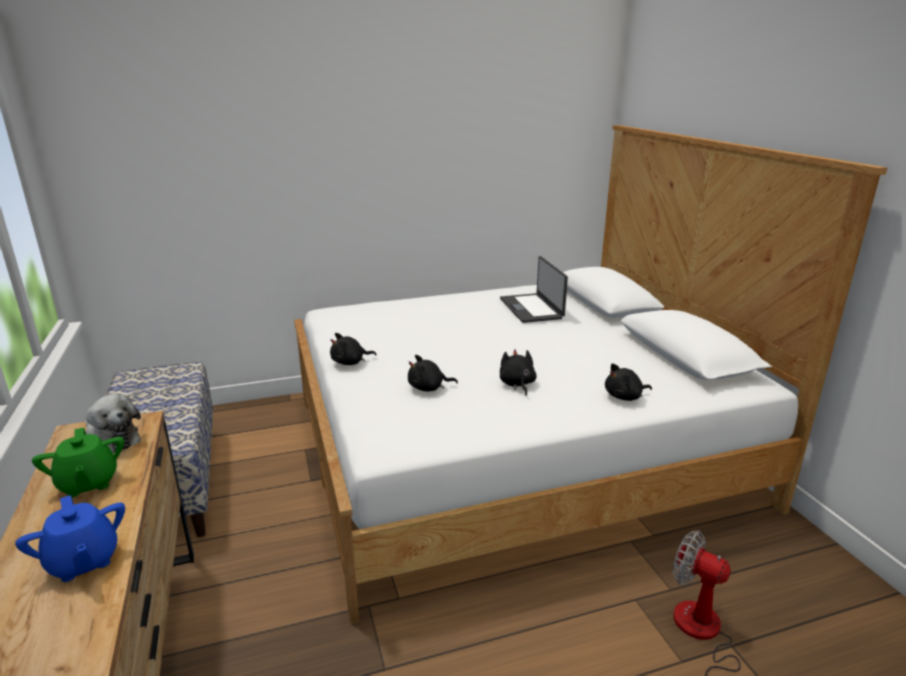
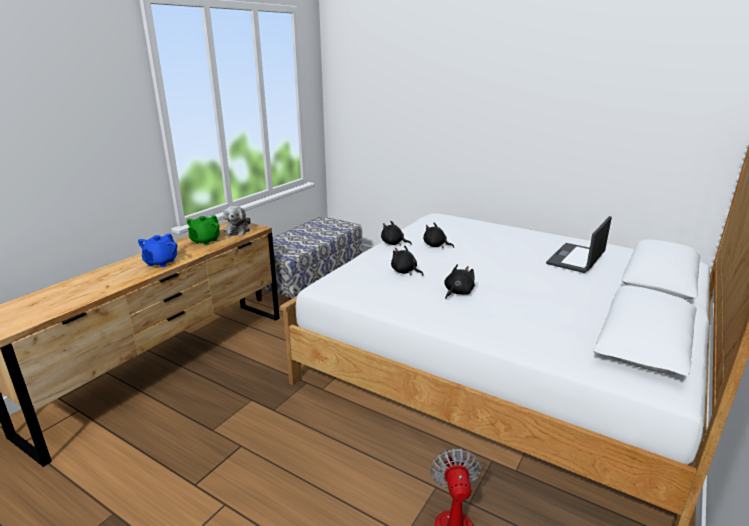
camera: 50 degrees right, 0 degrees up
(625, 397) = (515, 333): black plush toy -> black plush toy (436, 246)

